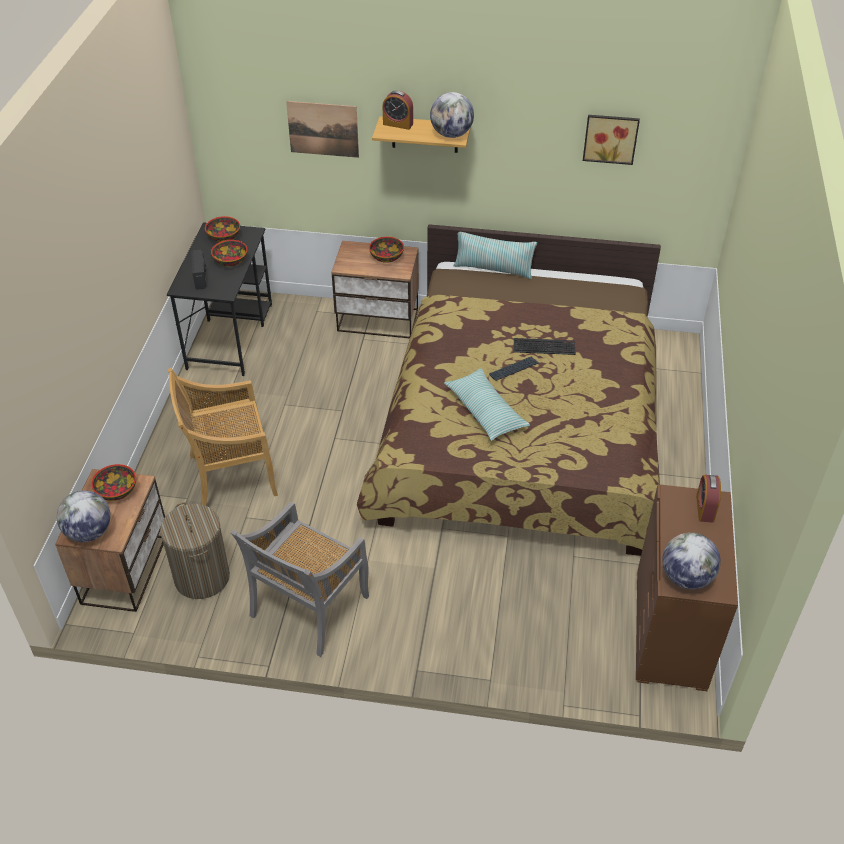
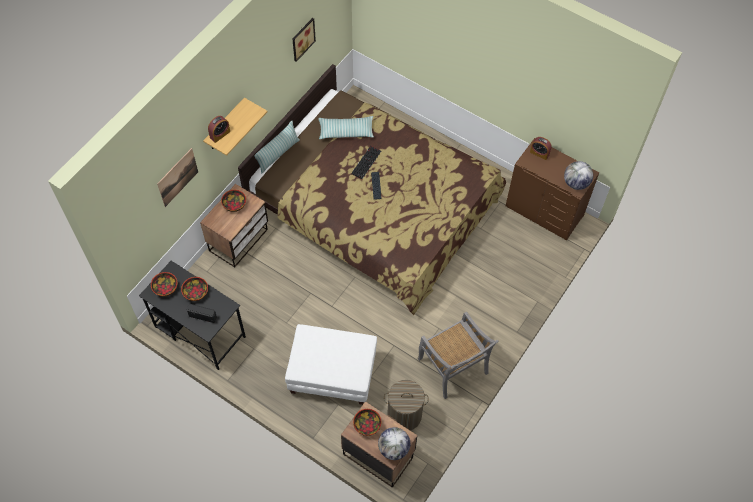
camera: 65 degrees left, 15 degrees up
(231, 476) = (332, 374): beige chair -> white ottoman
(451, 134) = (251, 112): globe -> none
(485, 411) = (402, 214): pillow -> pillow (346, 131)

